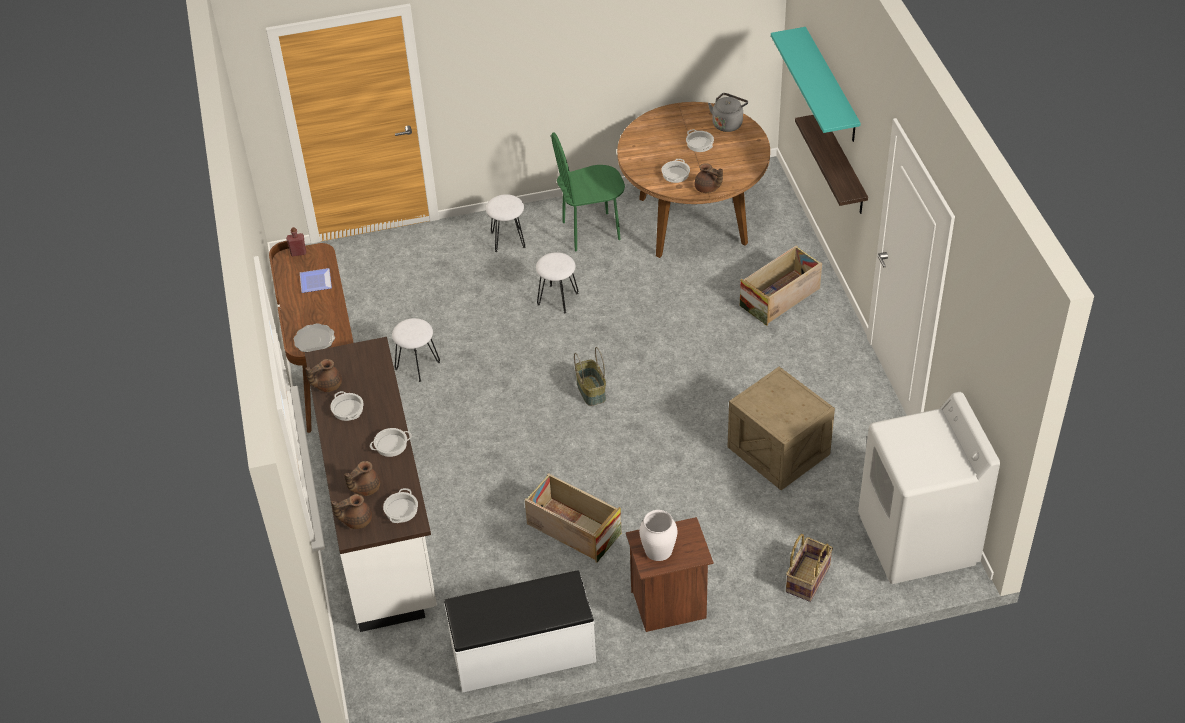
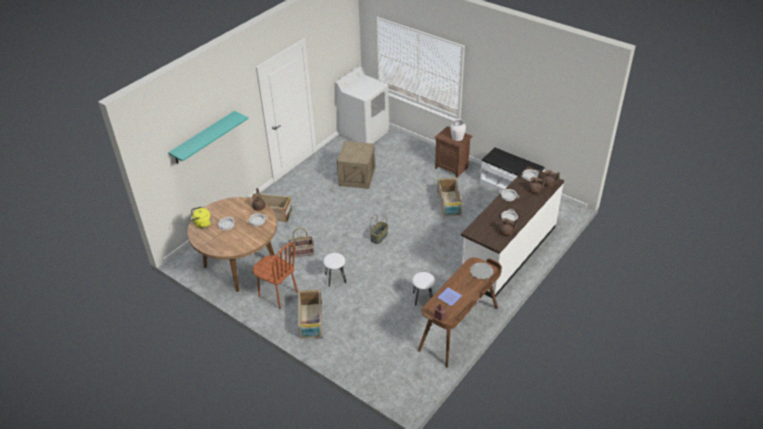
camera: 130 degrees left, 5 degrees down
(508, 239) = (311, 321): white stool -> crate
(591, 231) = (278, 294): green chair -> brown chair
(728, 123) = (202, 224): grey kettle -> yellow kettle
(807, 578) = (406, 147): basket -> basket (301, 252)
(843, 166) = (228, 152): shelf -> none

